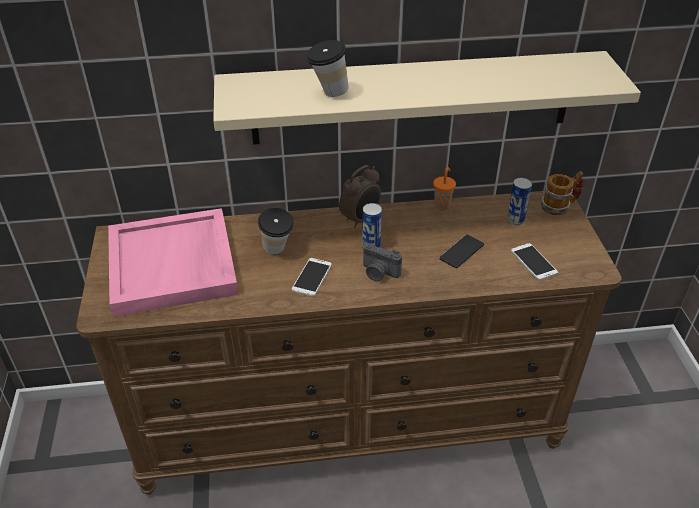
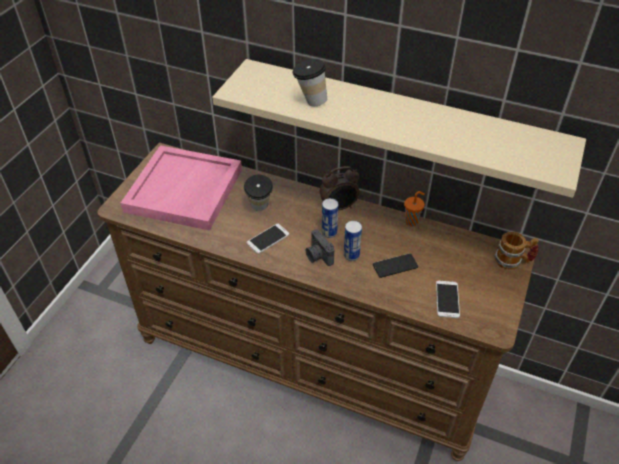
camera: 30 degrees right, 5 degrees up
(515, 220) = (462, 258): can -> can (351, 255)

